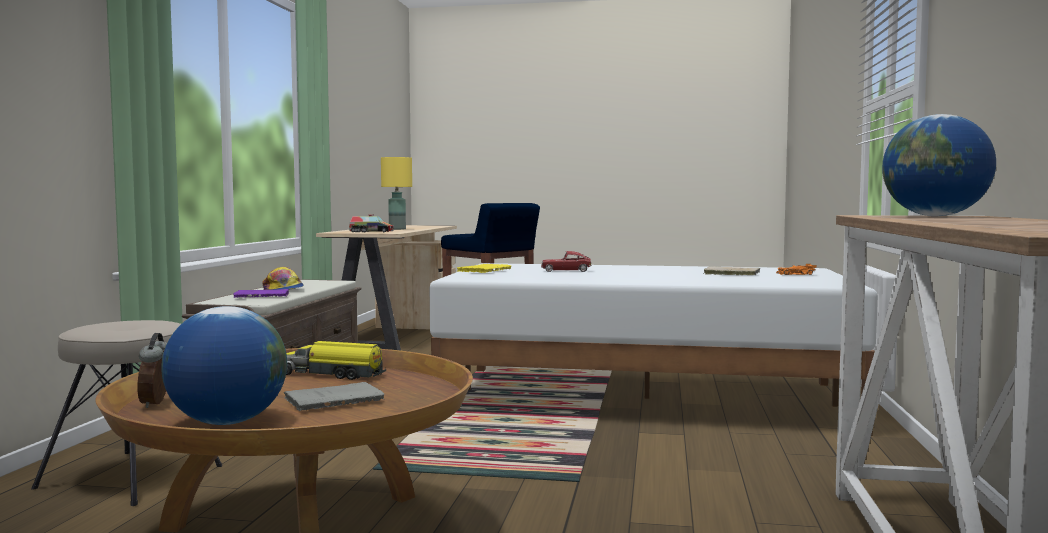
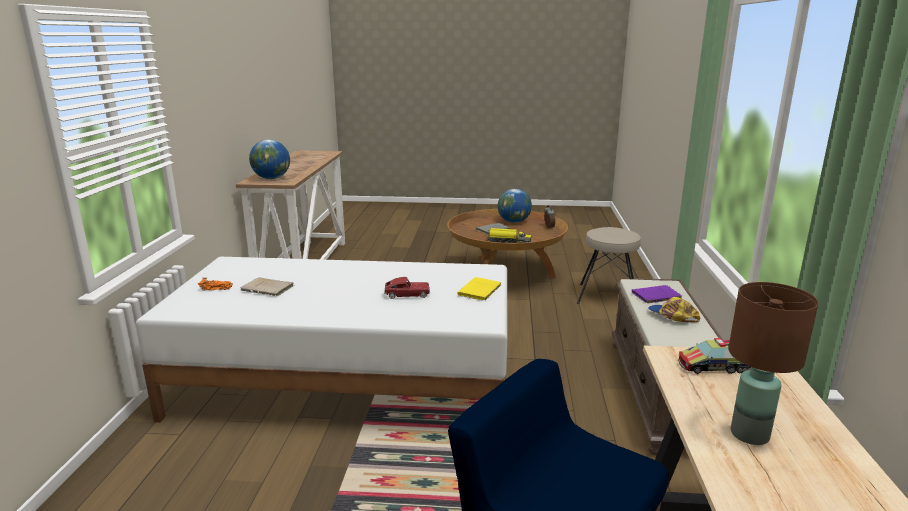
camera: 175 degrees right, 15 degrees up
(396, 229) = (750, 434): yellow table lamp -> brown table lamp

